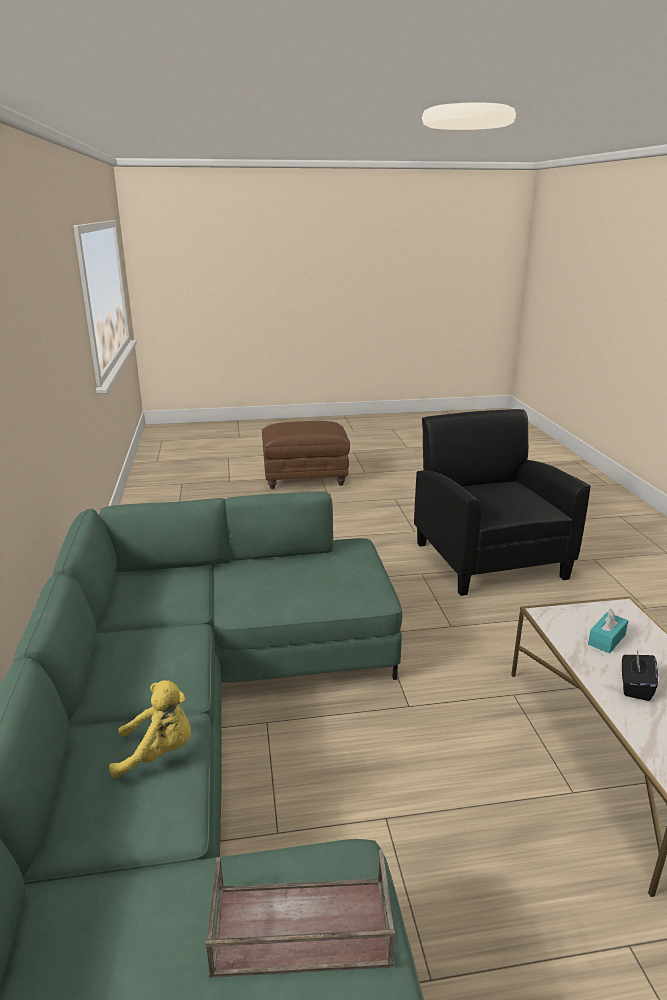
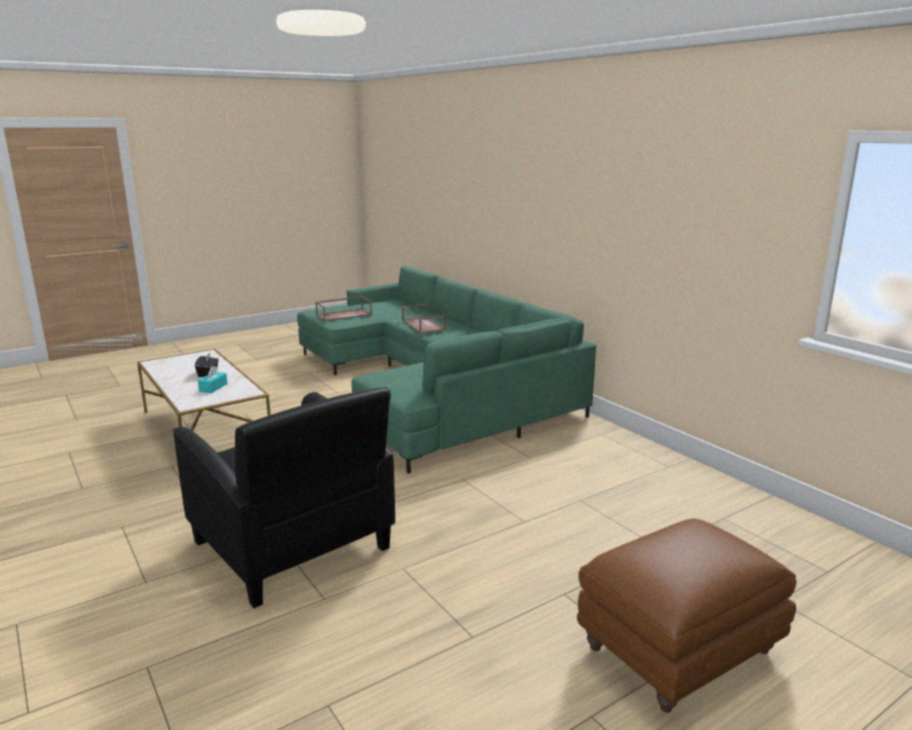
camera: 155 degrees right, 5 degrees down
(159, 752) = (422, 325): yellow plush toy -> brown tray

